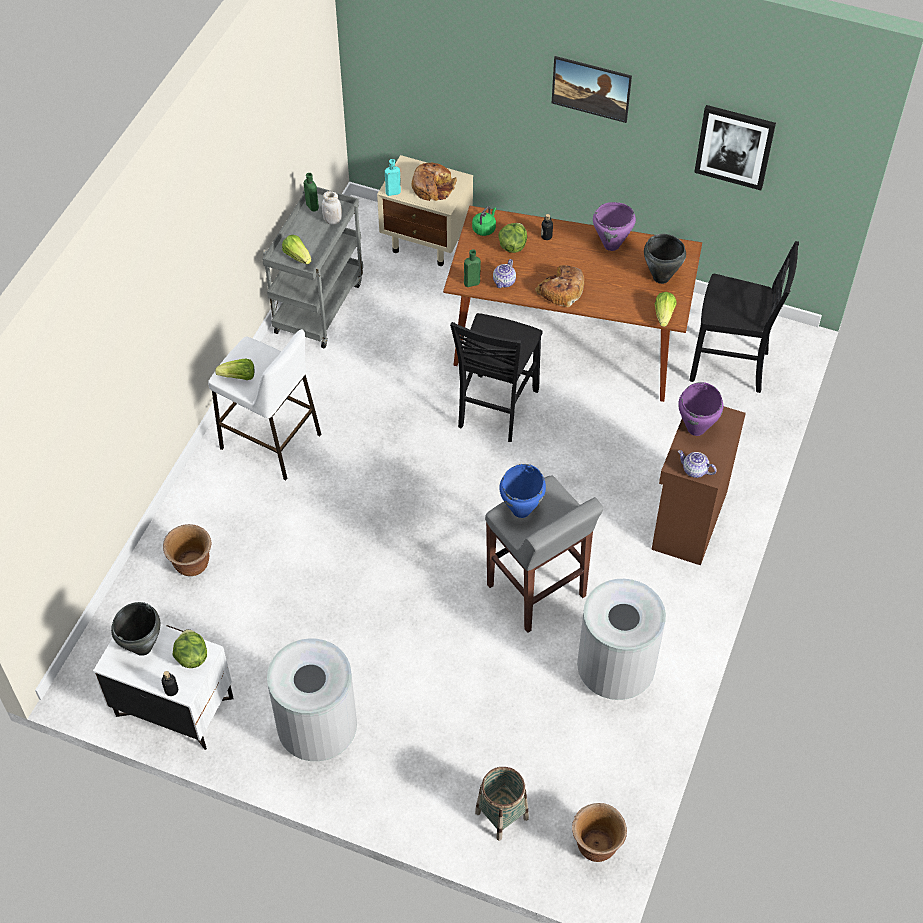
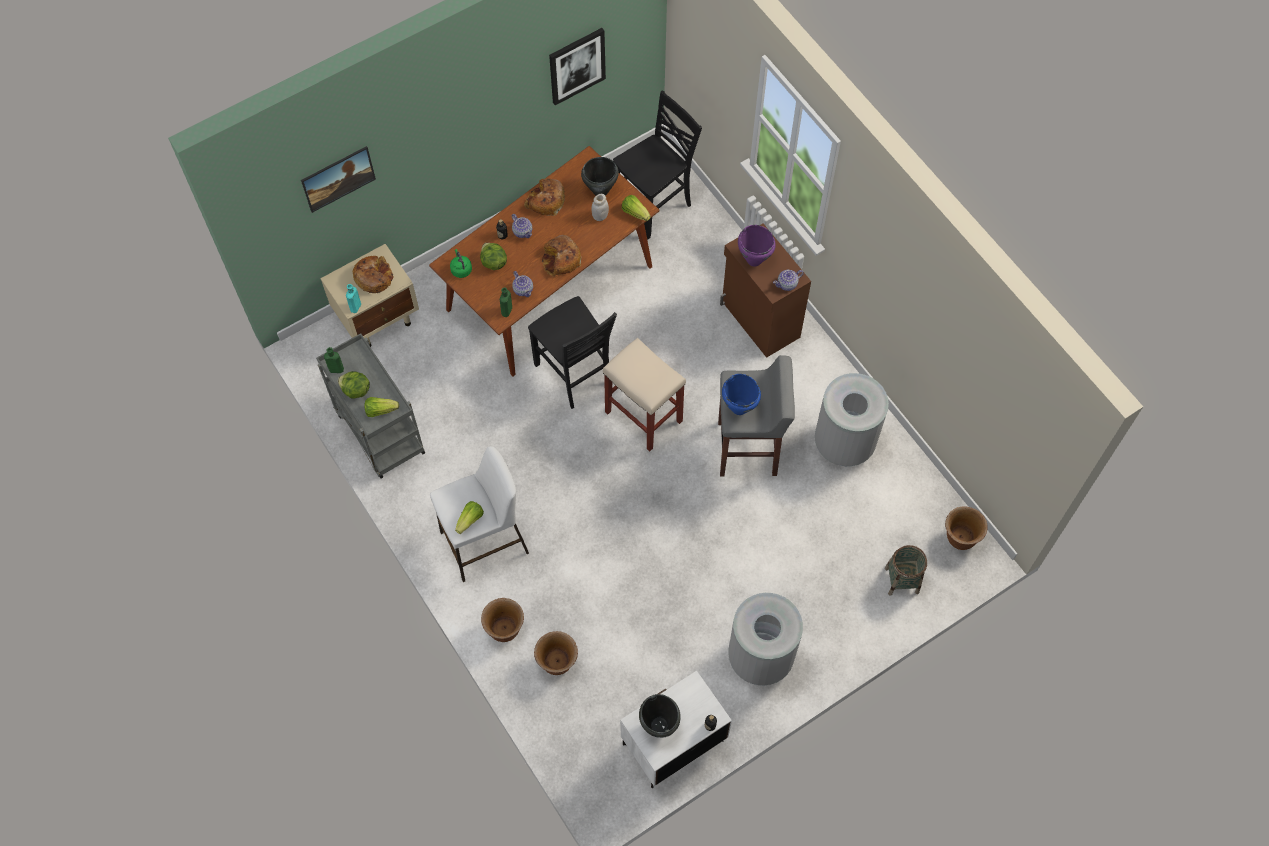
camera: 55 degrees left, 10 degrees up
(191, 657) = (691, 696): lettuce -> lettuce (356, 390)
(196, 506) = (504, 629): none -> brown planter
(332, 220) = (364, 364): white jar -> white jar (600, 216)
(499, 487) = (644, 417): none -> beige stool
(564, 247) = (522, 231): none -> teapot
(590, 100) = (461, 119): picture -> picture (340, 186)
(611, 245) = (545, 201): purple cooking pot -> bread

